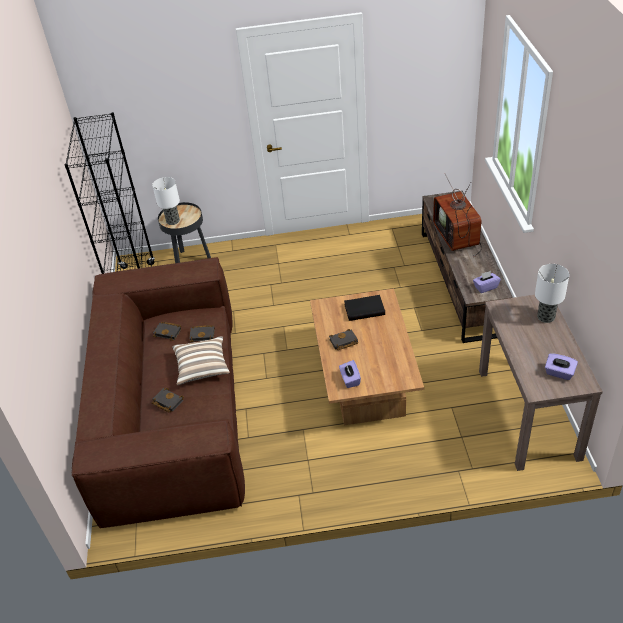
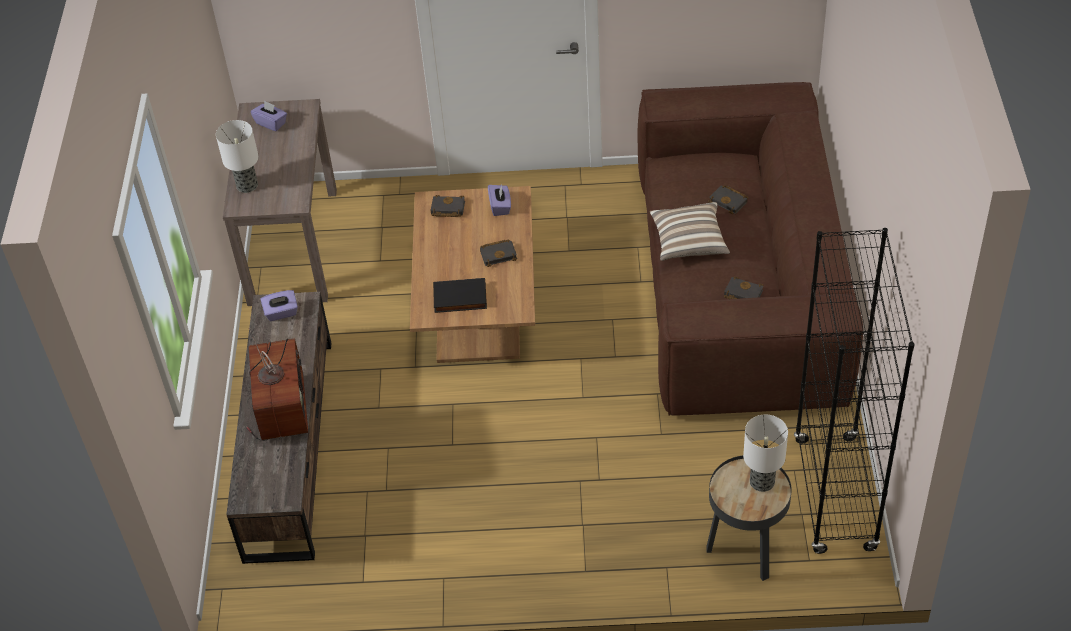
camera: 175 degrees left, 5 degrees up
(203, 334) = (691, 286): black book -> black book (447, 209)

